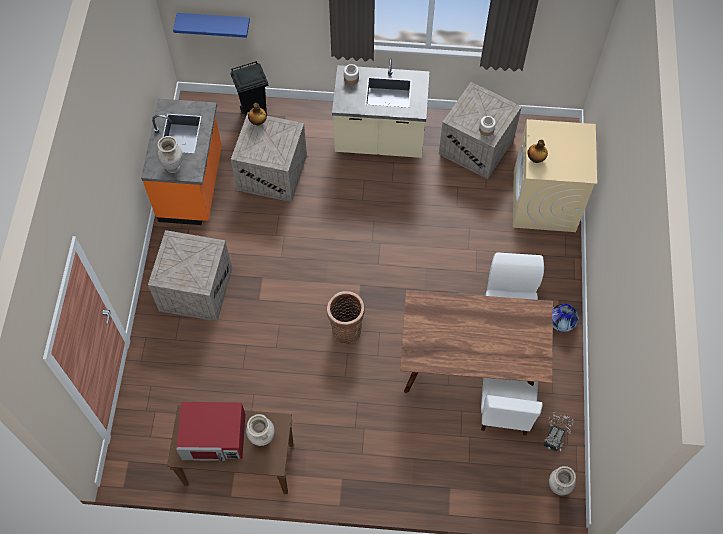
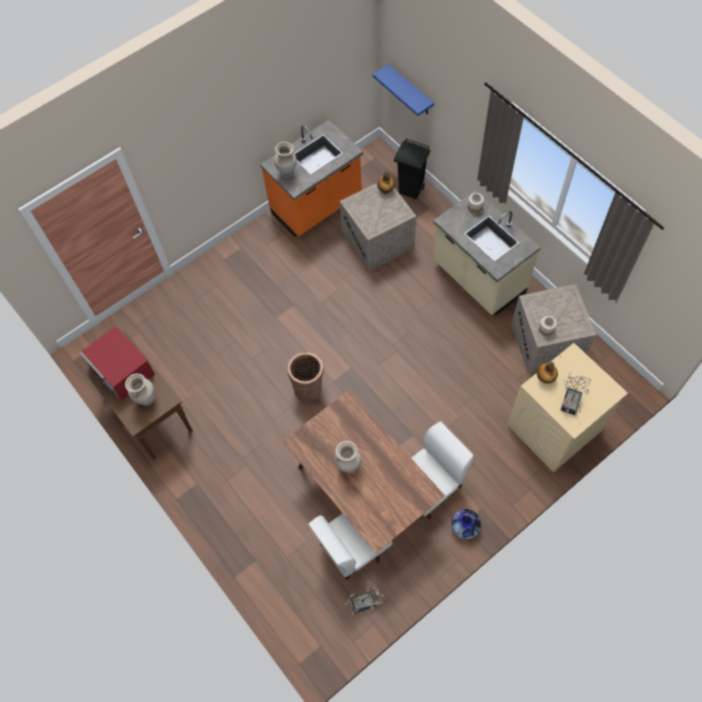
camera: 50 degrees right, 0 degrees up
(195, 288) = (245, 275): crate -> none
(558, 487) = (326, 638): beige vase -> beige vase (349, 466)
(568, 159) = (571, 400): none -> potted plant

